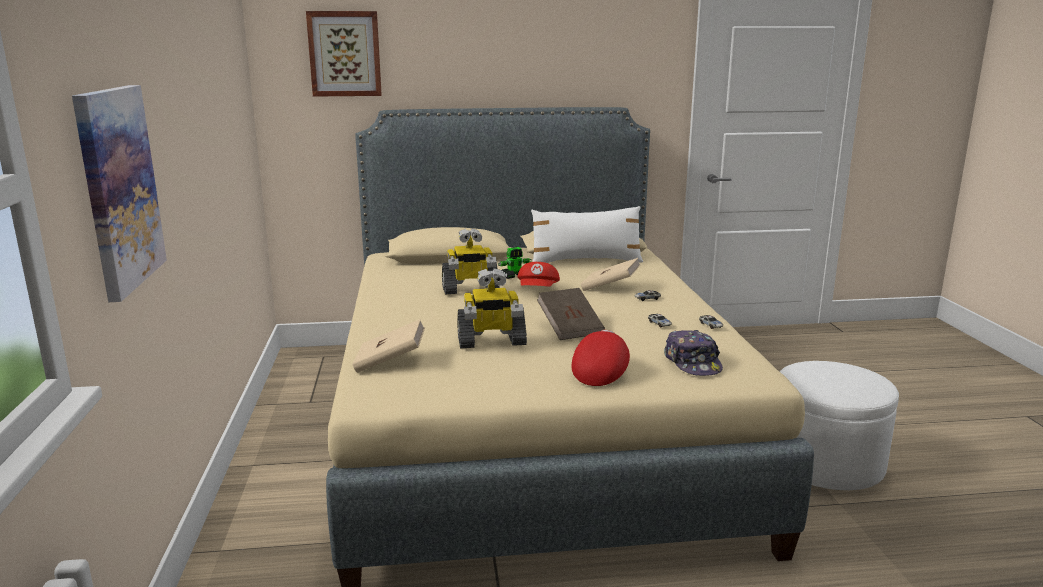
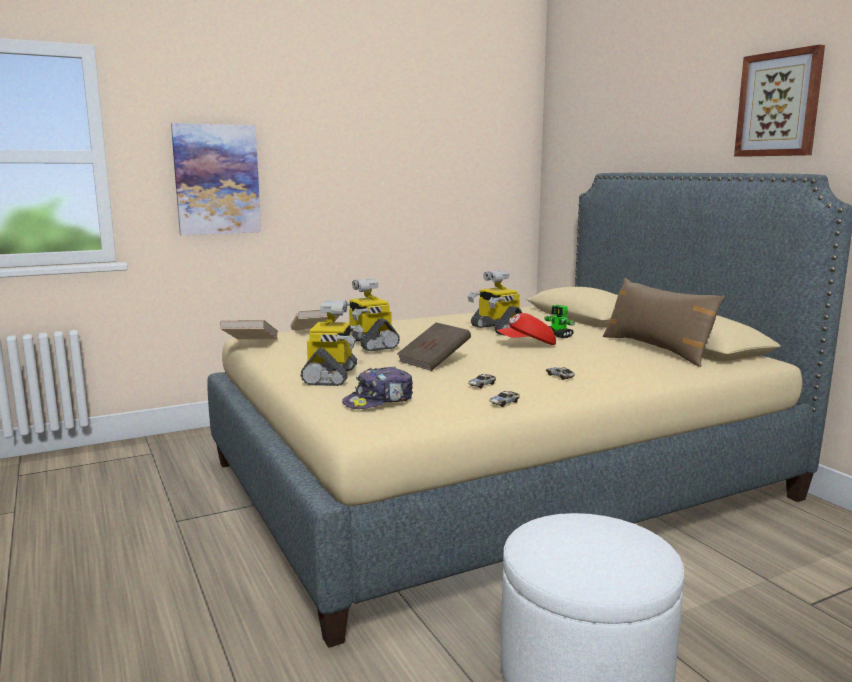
camera: 70 degrees right, 5 degrees down
(344, 54) = (592, 122): picture -> picture (779, 104)
(586, 261) = (656, 349): white pillow -> brown pillow
(601, 372) = (332, 376): red cap -> toy robot
(610, 288) = (576, 363): beige book -> beige book (250, 344)

